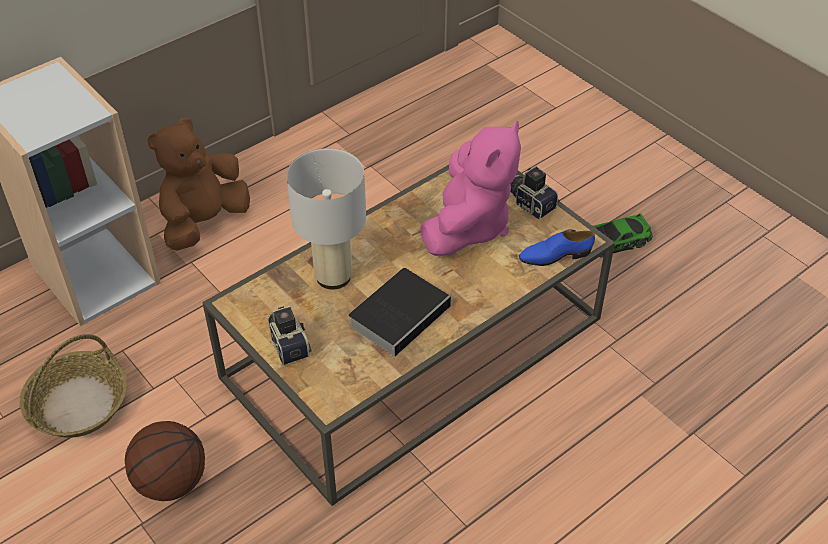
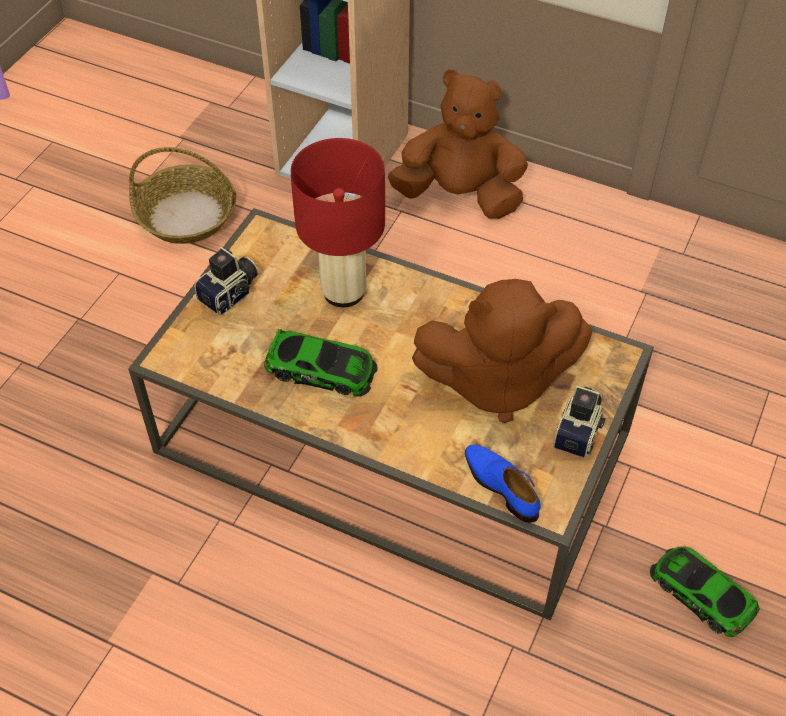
camera: 65 degrees right, 5 degrees up
(170, 482) = (131, 318): basketball -> none
(332, 276) = (343, 291): white table lamp -> red table lamp
(401, 313) = (321, 369): book -> toy car
(468, 226) = (497, 381): pink plush toy -> brown plush toy

